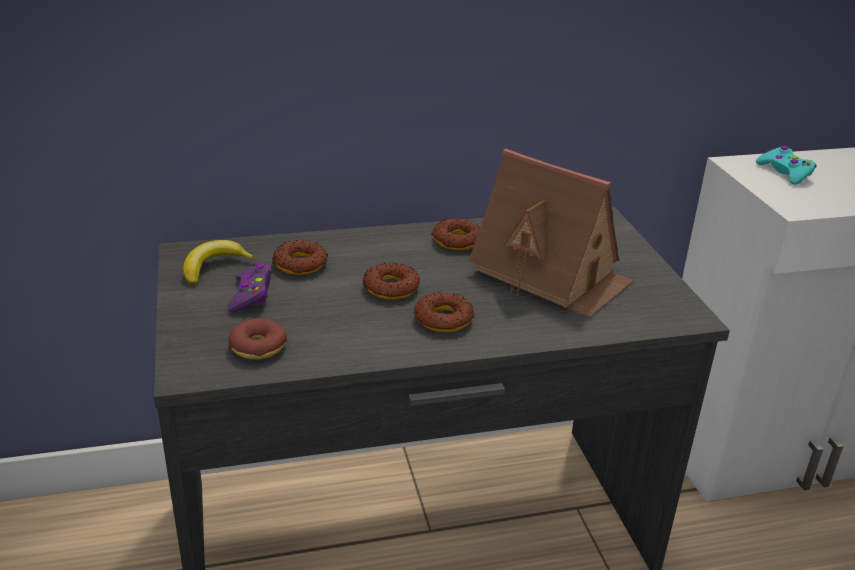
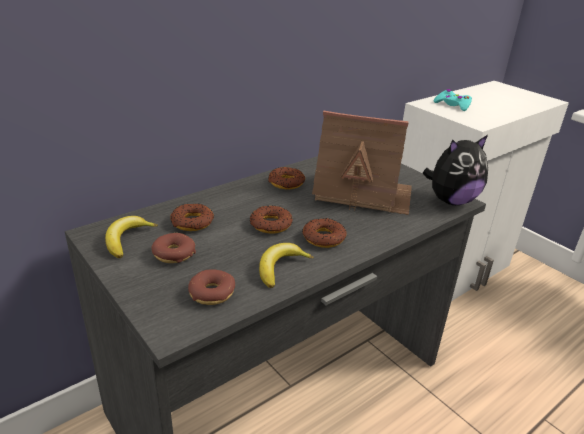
camera: 25 degrees left, 0 degrees up
(251, 295) = (174, 254): purple game controller -> donut
(358, 340) = (280, 268): none -> banana
(675, 313) = (451, 200): none -> plush toy

